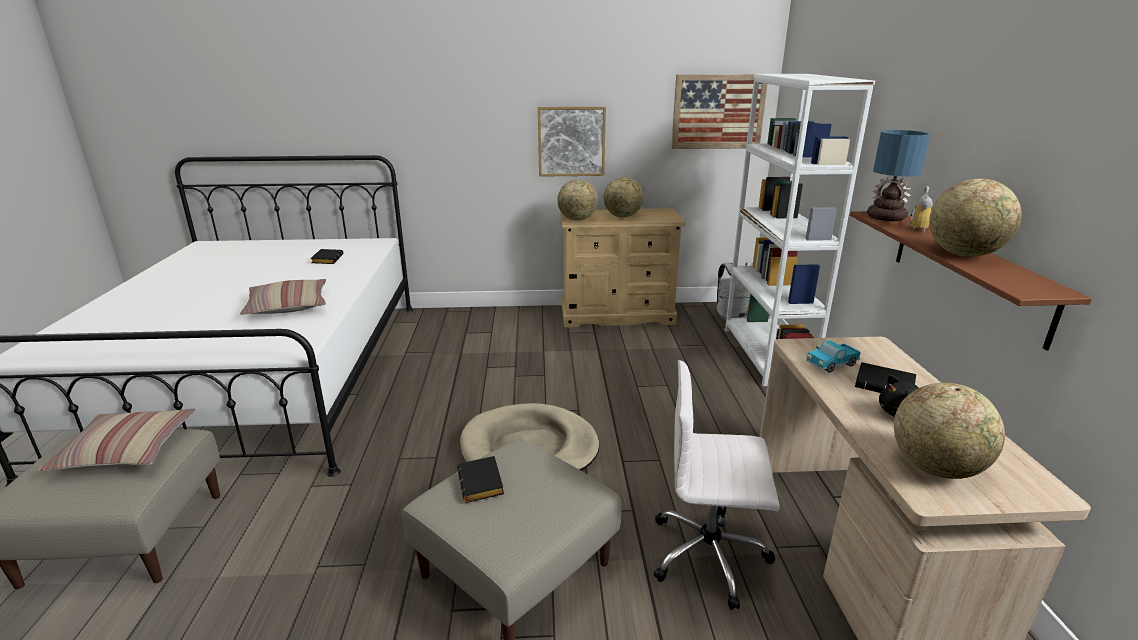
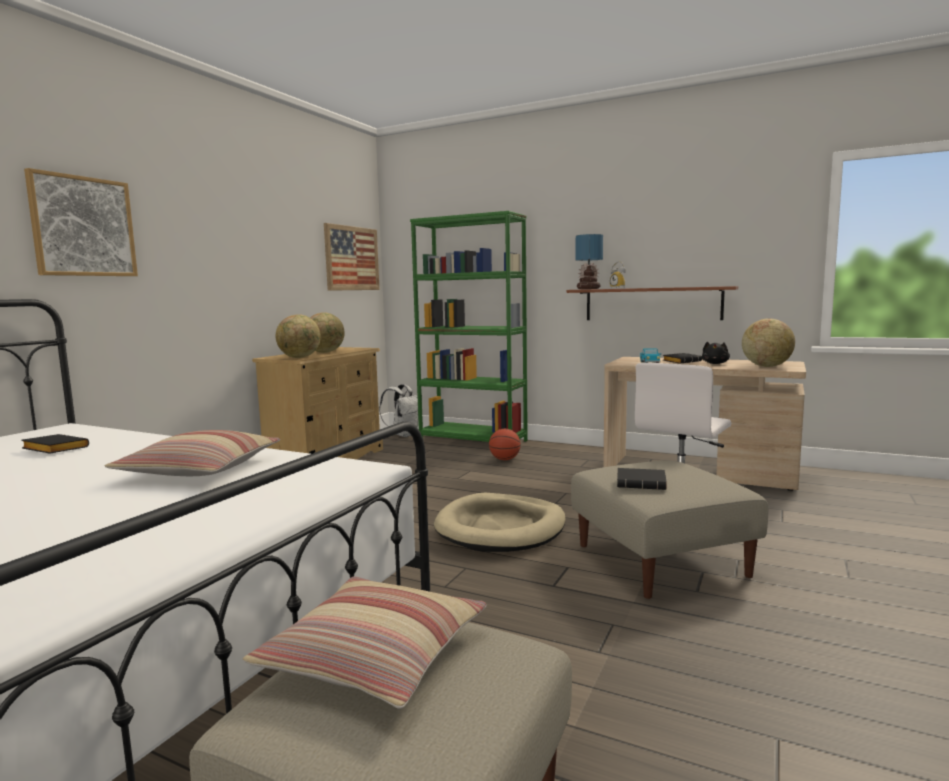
camera: 60 degrees left, 15 degrees down
(571, 141) = (254, 283): picture -> picture (83, 226)
(726, 392) = (505, 459): none -> basketball
(766, 355) = (473, 440): white bookcase -> green bookcase
(964, 254) = (667, 287): globe -> none

